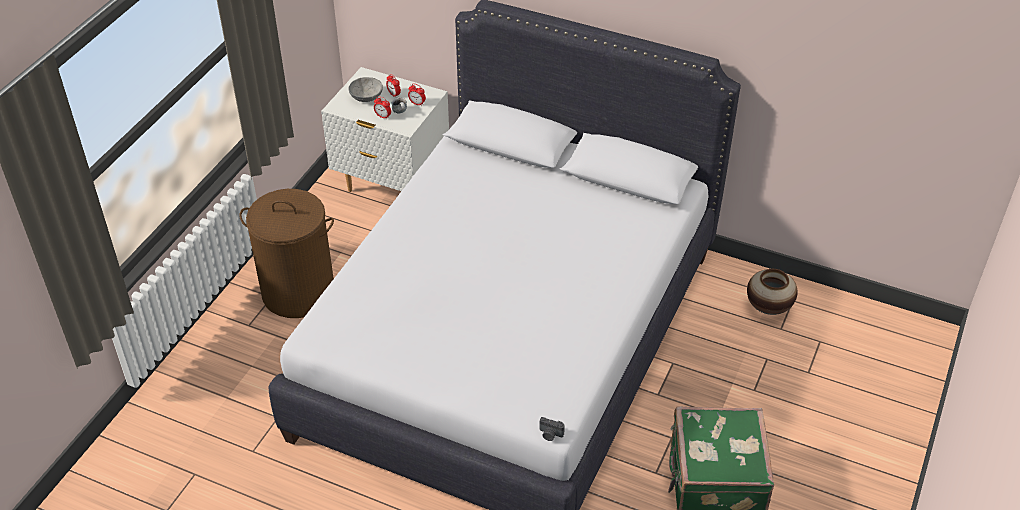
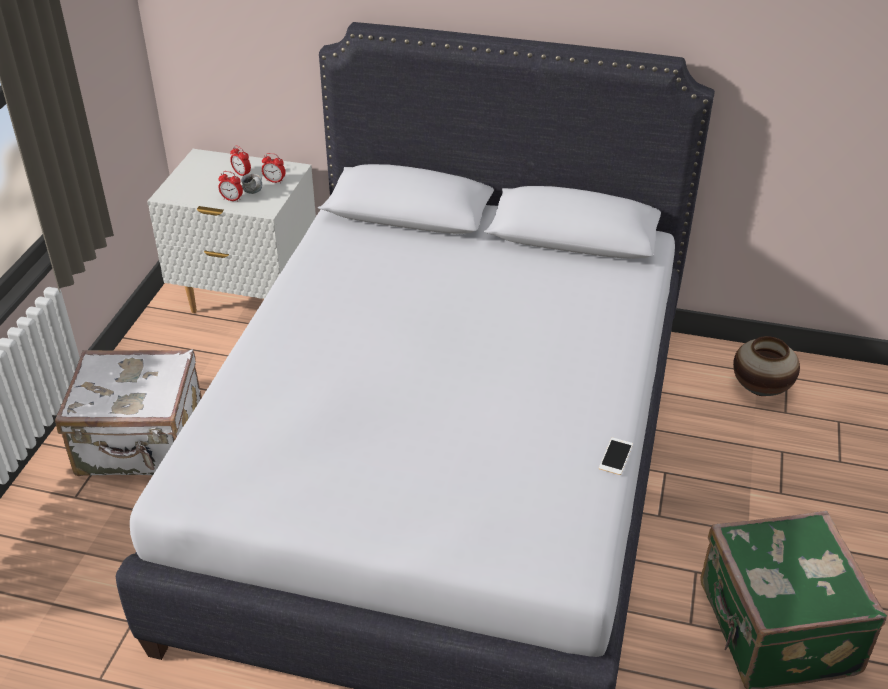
camera: 10 degrees left, 5 degrees down
(299, 292) = (142, 444): brown laundry basket -> white suitcase
(366, 96) = (205, 180): grey bowl -> none
(550, 434) = (575, 587): camera -> none
(604, 352) = (616, 456): none -> phone

